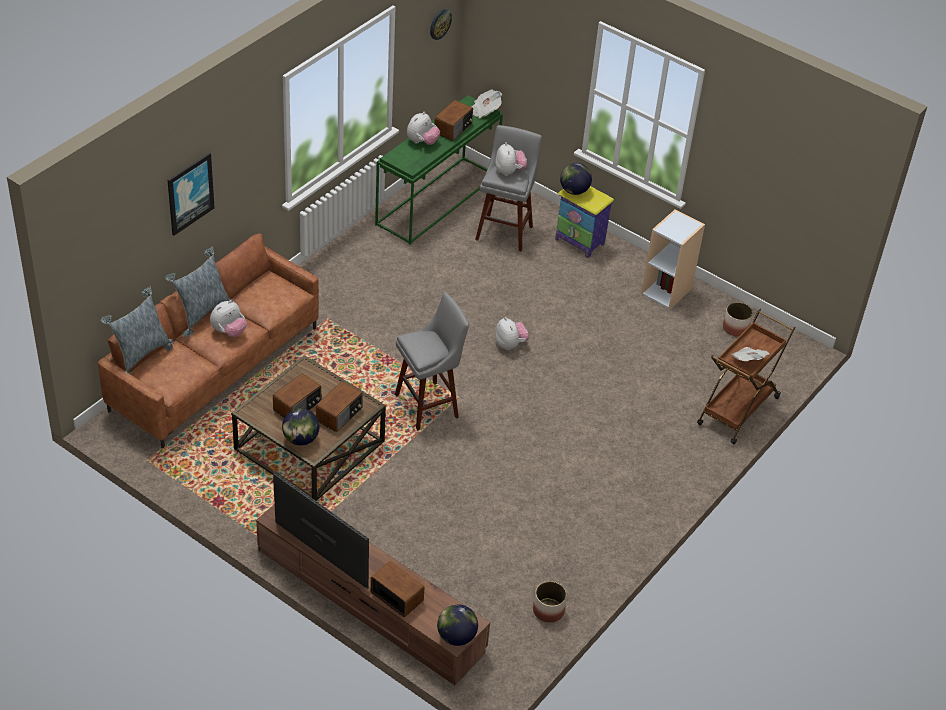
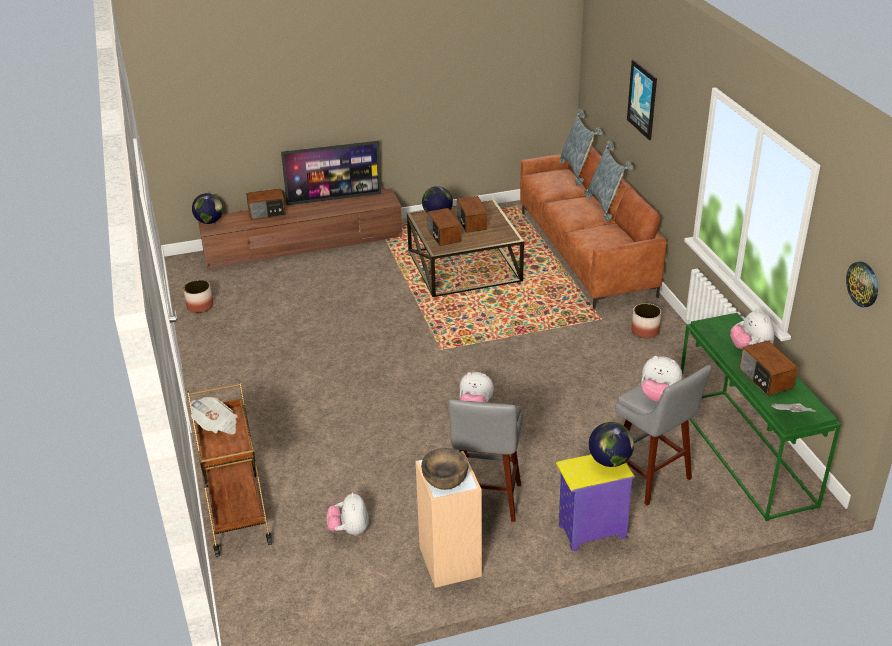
camera: 130 degrees right, 10 degrees down
(229, 331) = (575, 210): plush toy -> plush toy (349, 530)
(429, 405) = (447, 331): grey stool -> grey stool (485, 501)
(682, 226) = (445, 478): none -> brown bowl
(735, 328) = (340, 587): planter -> planter (645, 331)

